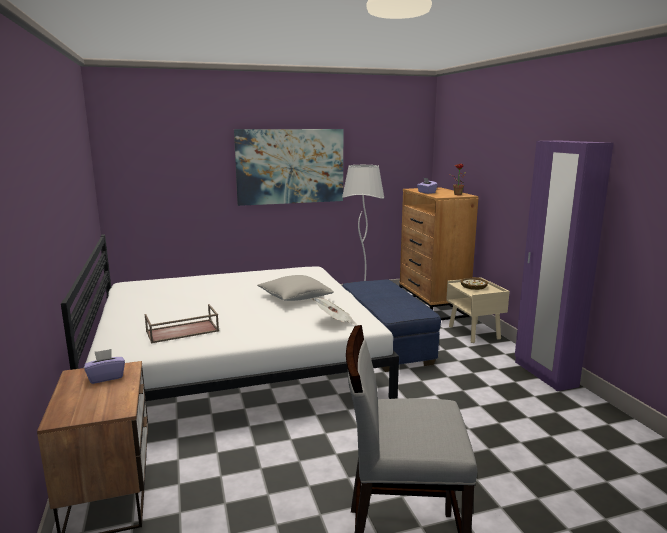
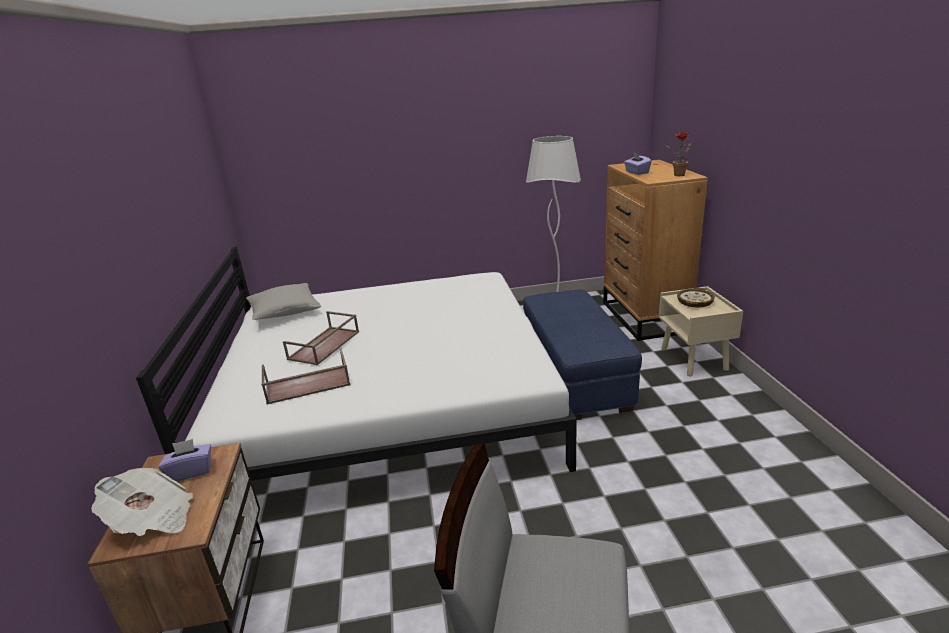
camera: 10 degrees right, 10 degrees up
(189, 308) = (324, 346): none -> brown tray
(290, 166) = (459, 143): picture -> none
(294, 298) = (455, 327): grey pillow -> grey pillow (284, 312)
(335, 322) = (496, 371): newspaper -> newspaper (152, 519)
(544, 374) = (782, 431): purple wardrobe -> none

